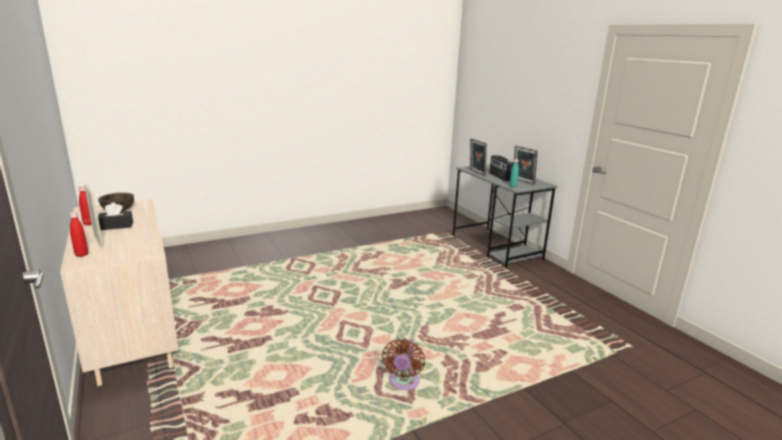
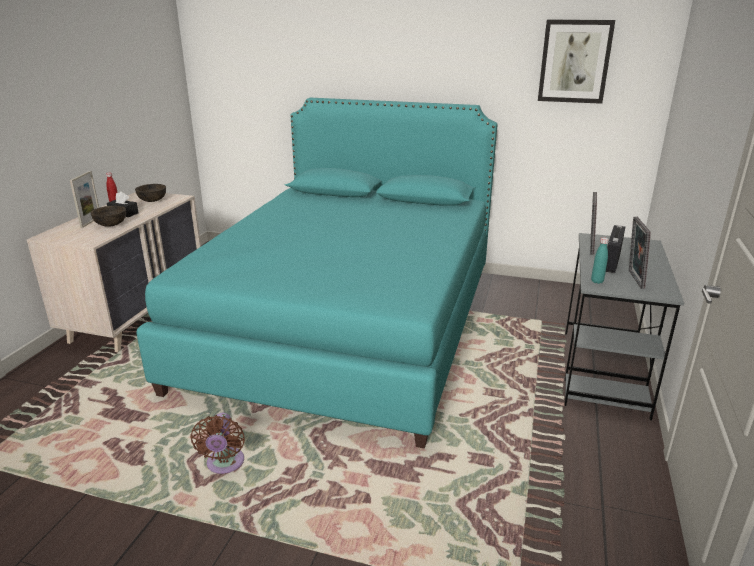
camera: 45 degrees right, 5 degrees up
(81, 255) = (60, 230): red bottle -> none
(130, 236) = (111, 225): none -> brown bowl
(331, 274) = (347, 325): none -> turquoise bed
(403, 383) = (224, 464): brown fan -> brown fan turned 60 degrees counterclockwise
(406, 61) = (574, 61): none -> picture

